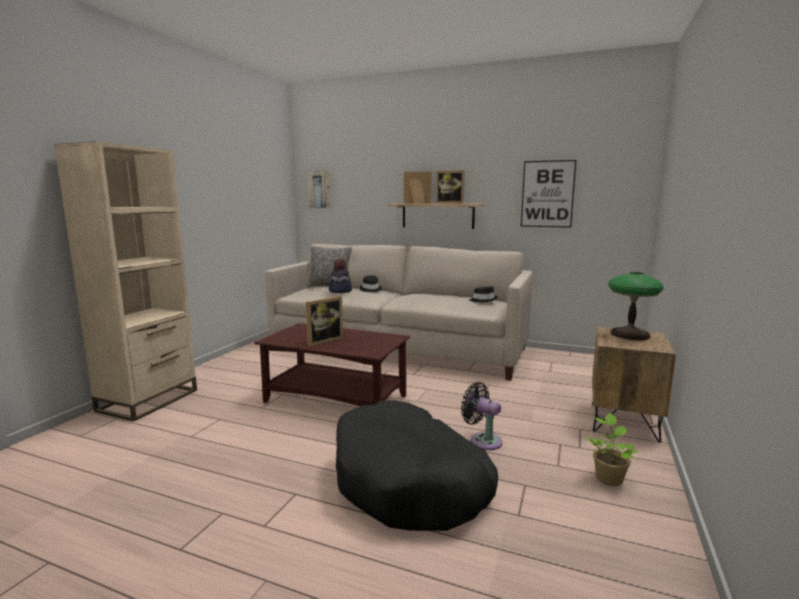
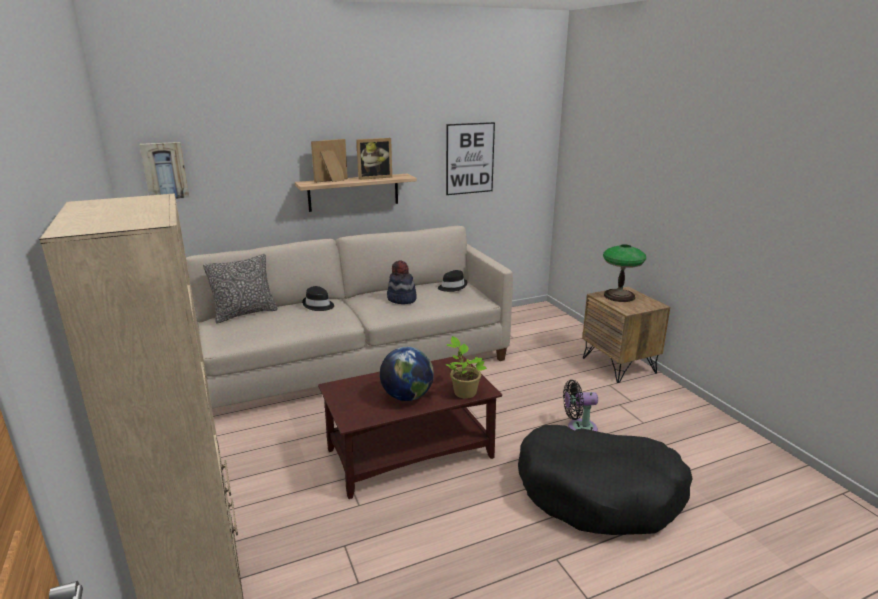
camera: 45 degrees left, 10 degrees up
(323, 341) = (407, 396): picture frame -> globe
(340, 291) = (290, 319): hat -> hat (401, 299)
(608, 478) = (675, 416): potted plant -> potted plant (464, 392)

